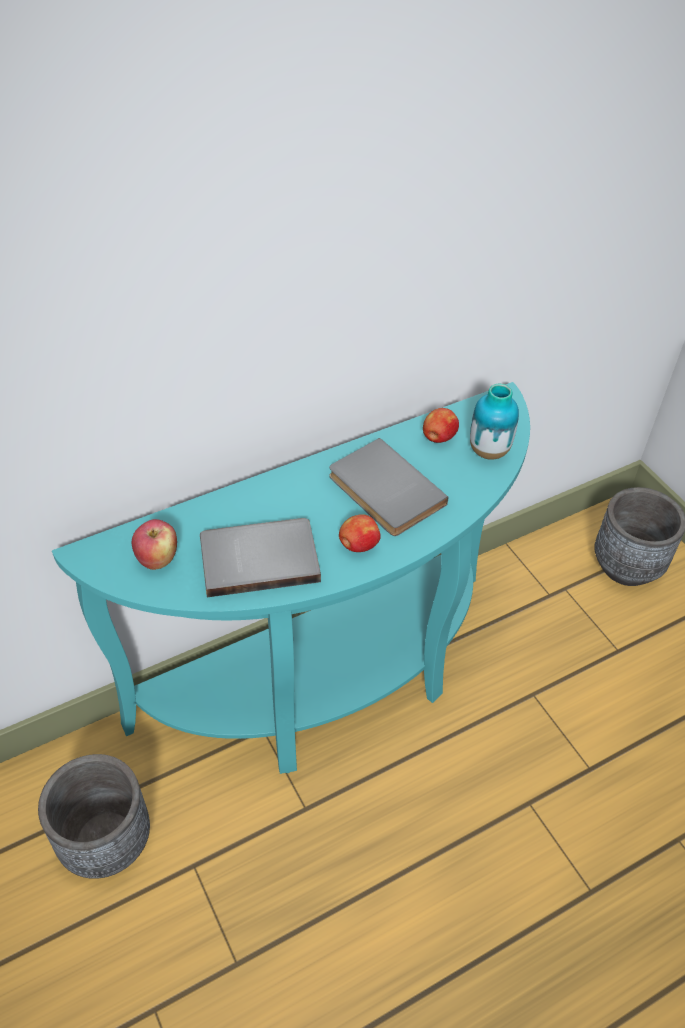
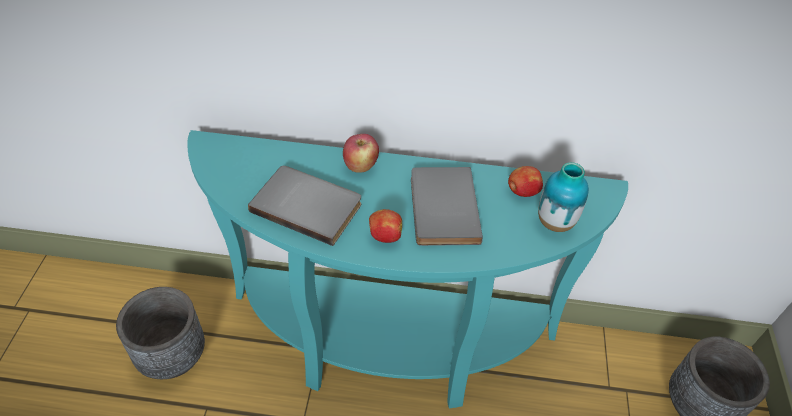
camera: 35 degrees right, 0 degrees up
(157, 559) = (244, 170): apple -> apple (360, 166)

